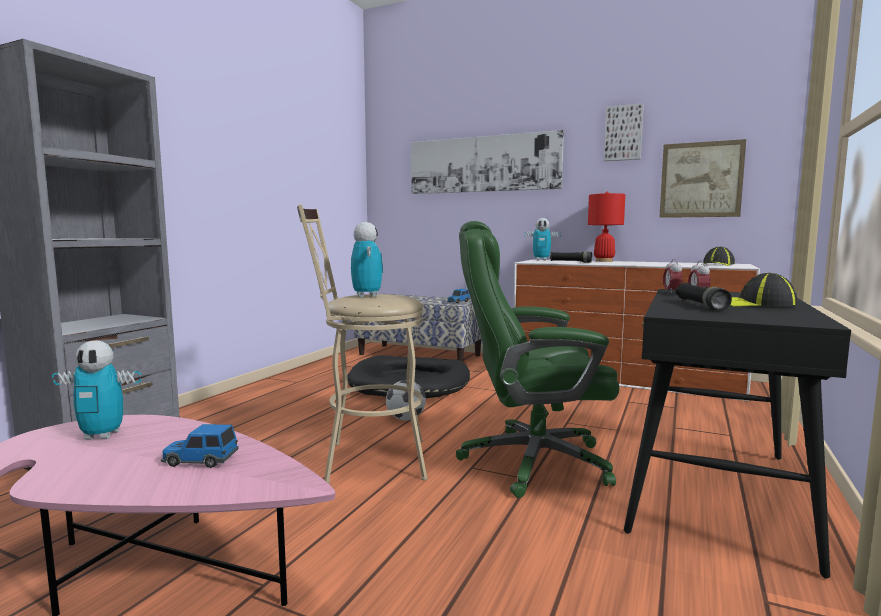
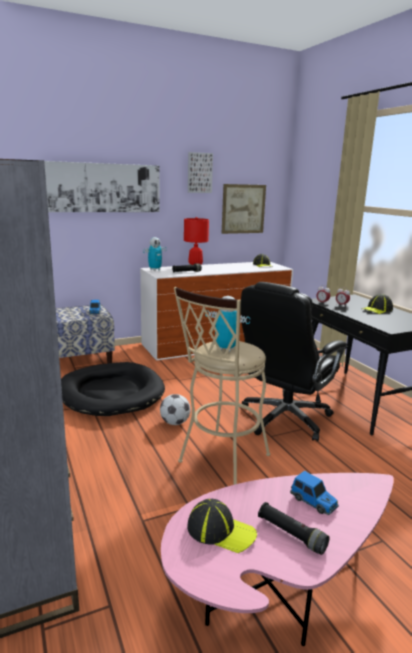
camera: 50 degrees left, 10 degrees up
(102, 435) = (221, 531): toy robot -> cap
(200, 460) = (314, 502): toy car -> toy car turned 90 degrees counterclockwise
(531, 461) = (284, 419): green office chair -> black office chair
(700, 305) = (371, 316): black flashlight -> black flashlight (291, 534)

